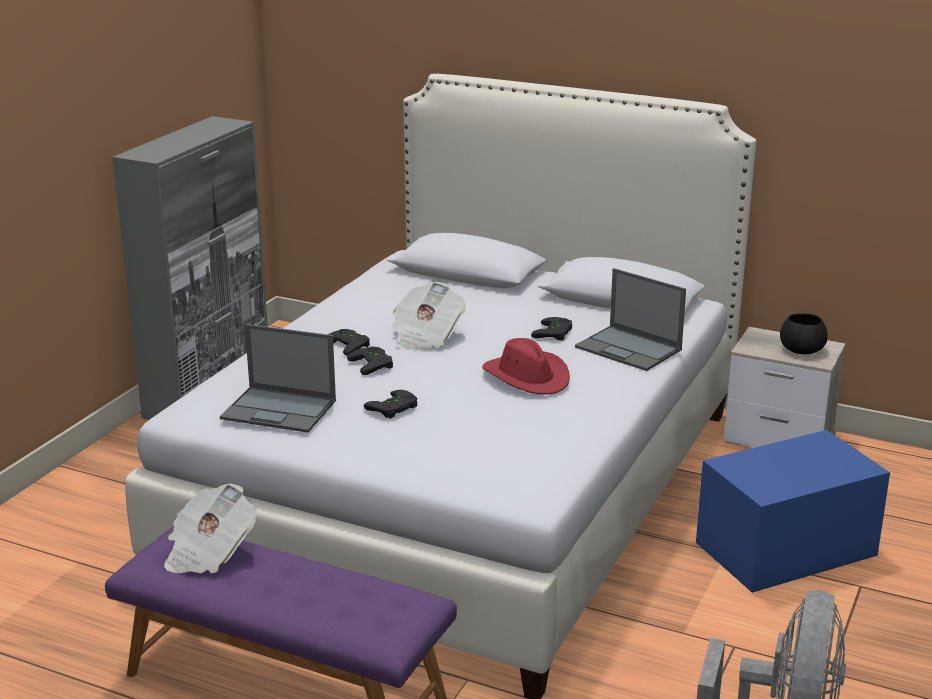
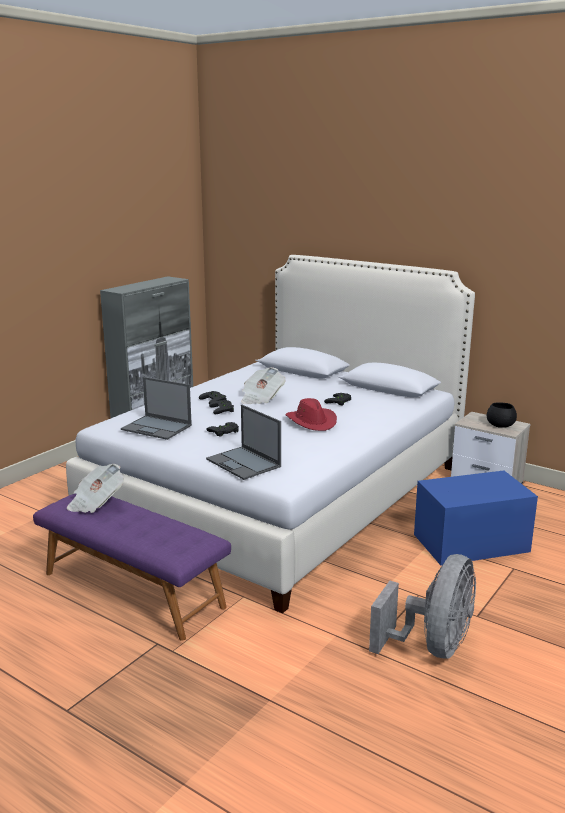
camera: 10 degrees right, 5 degrees down
(629, 349) = (381, 412): laptop -> laptop (244, 463)

